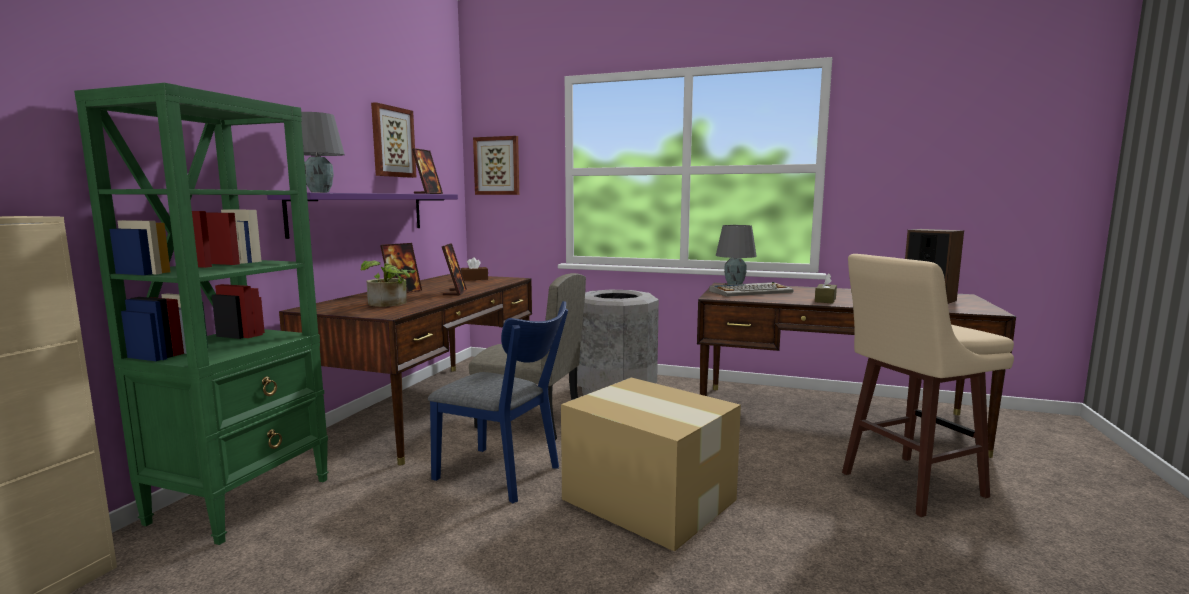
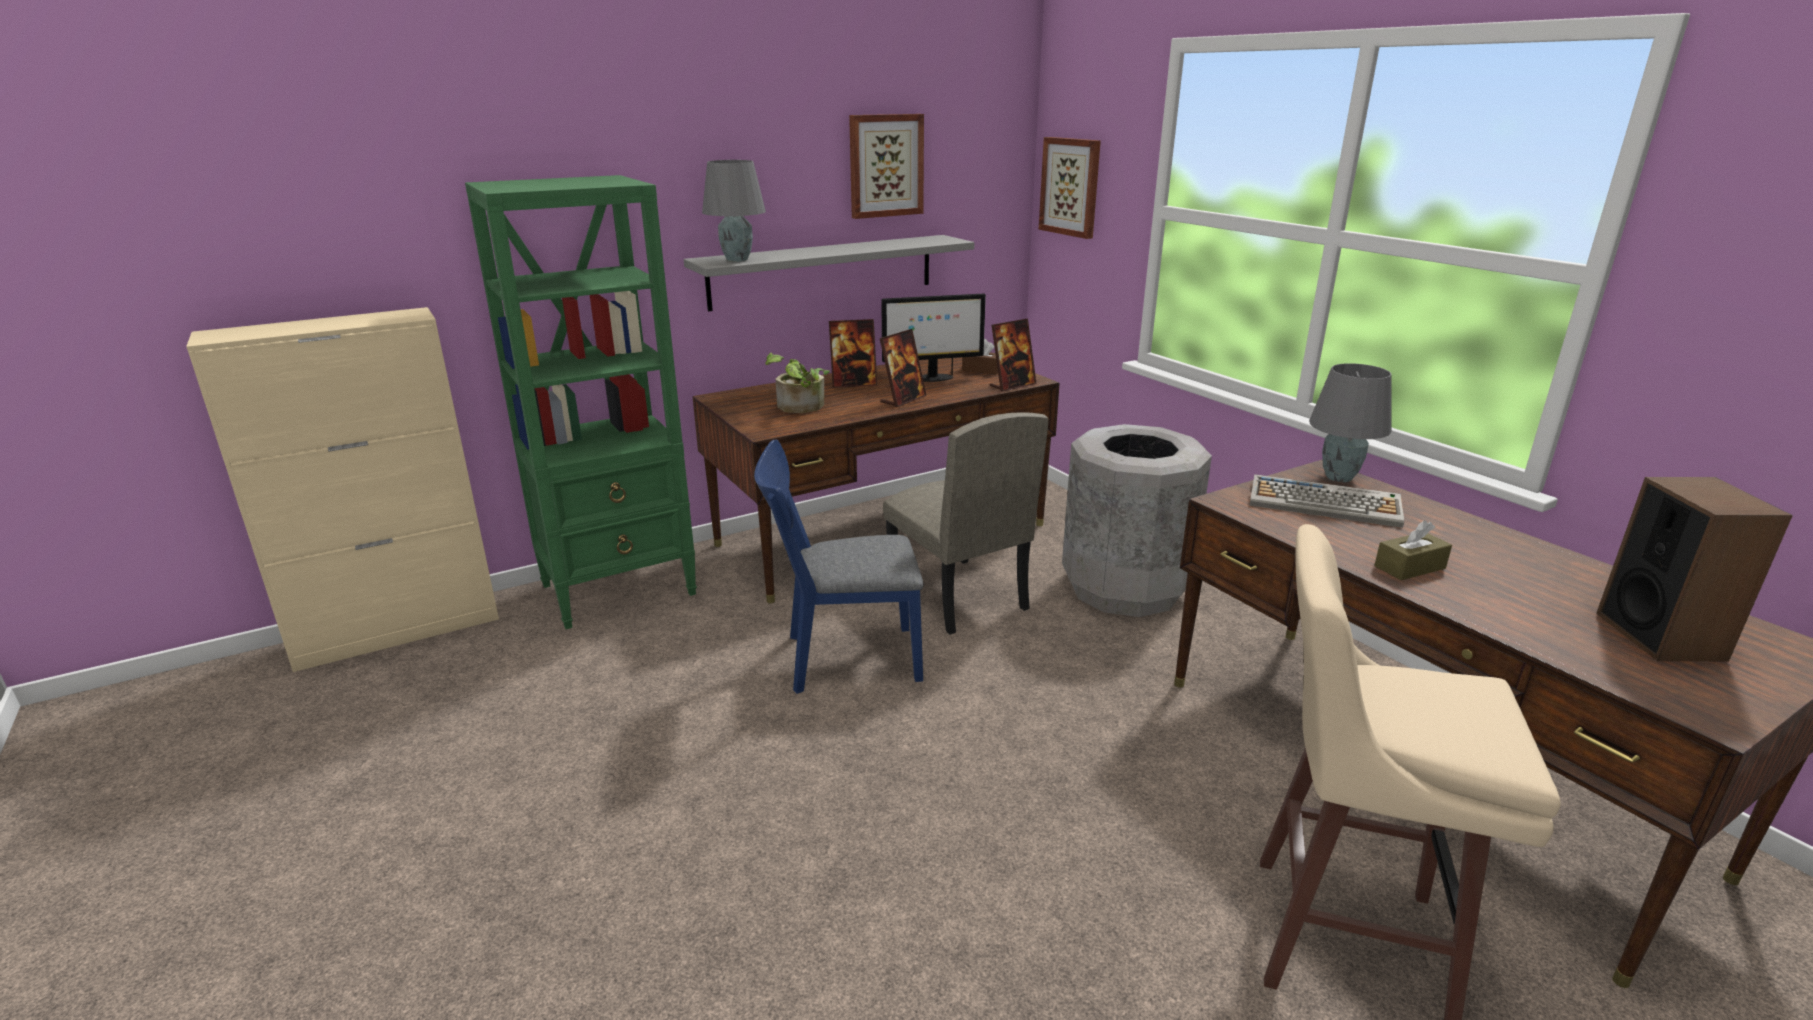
camera: 40 degrees right, 15 degrees up
(361, 213) = (823, 271): purple shelf -> grey shelf
(428, 193) = (929, 241): picture frame -> picture frame (1012, 385)
(451, 284) = (932, 378): none -> monitor
(504, 475) = (842, 659): blue chair -> blue chair turned 105 degrees clockwise
(650, 500) = (941, 765): cardboard box -> none

